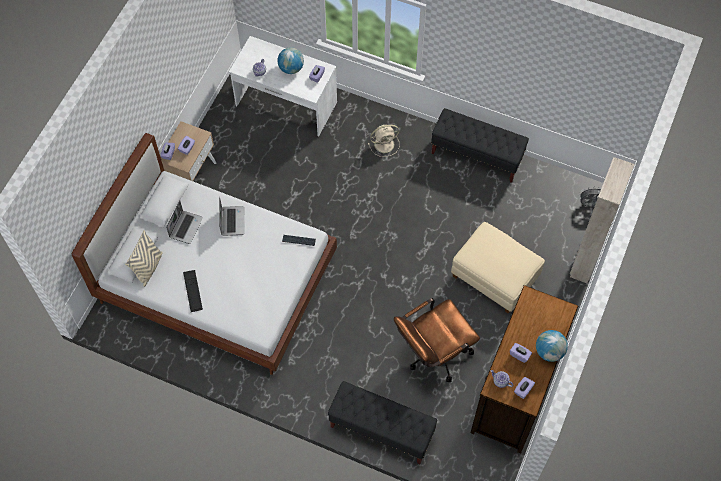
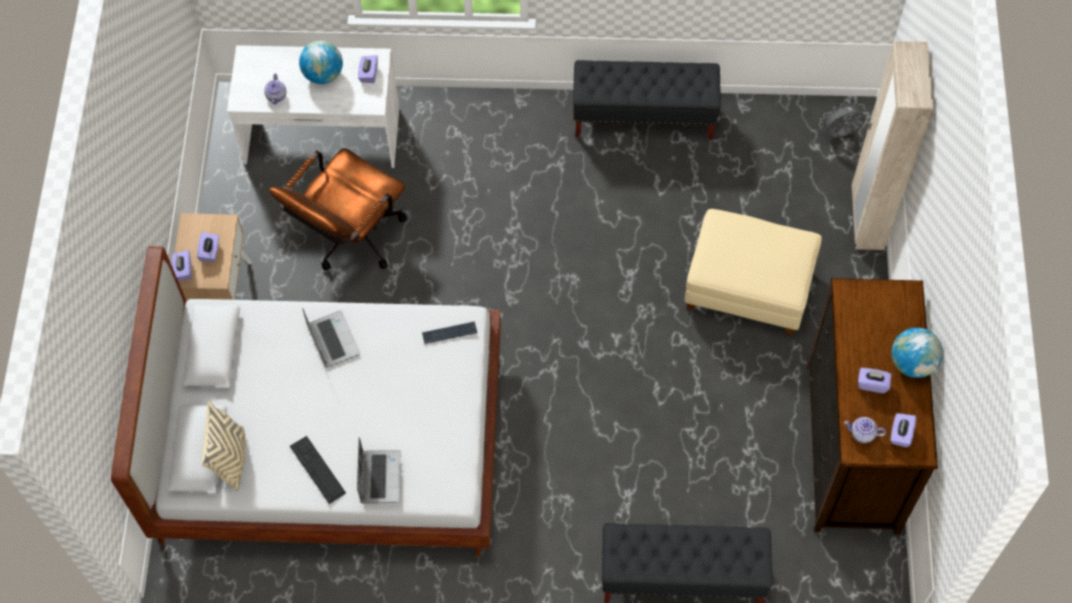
camera: 20 degrees left, 0 degrees up
(185, 227) = (263, 374): laptop -> laptop (380, 476)
(385, 144) = (500, 146): beige fan -> none
(433, 354) = (708, 435): brown office chair -> brown office chair (349, 239)

